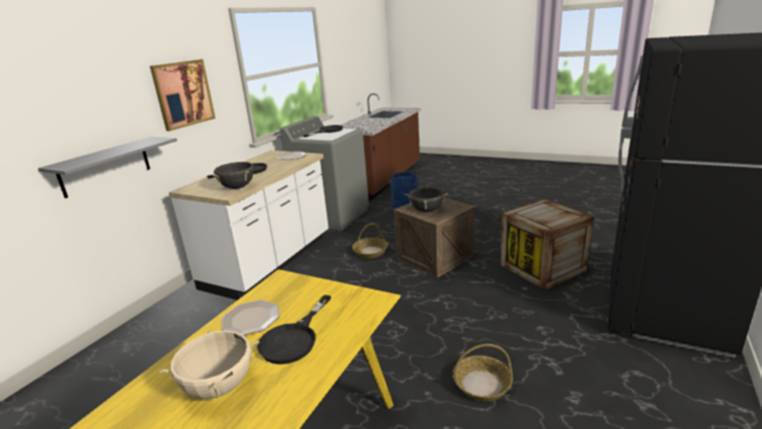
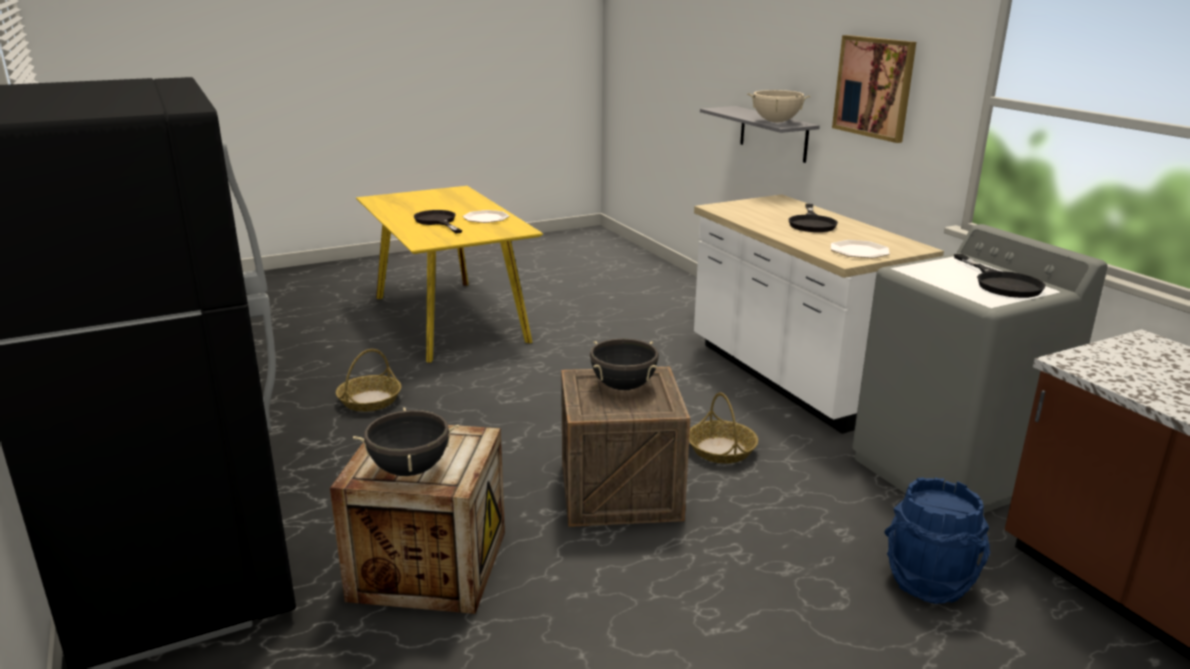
camera: 125 degrees right, 0 degrees up
(219, 387) = (436, 206): beige cooking pot -> beige cooking pot (776, 122)
(237, 187) = (737, 212): black cooking pot -> black cooking pot (410, 470)

